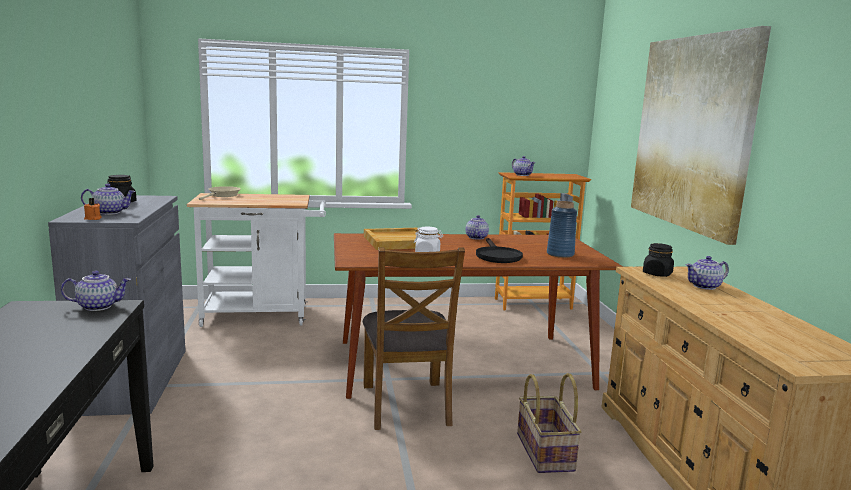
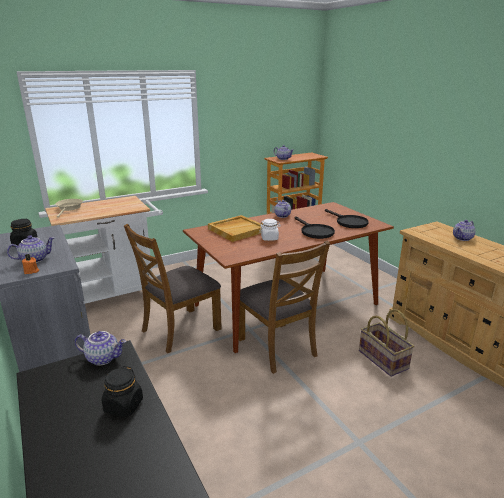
camera: 20 degrees left, 10 degrees up
(98, 306) = (103, 358): teapot -> teapot turned 45 degrees clockwise
(302, 362) = (180, 329): none -> brown chair
(560, 254) = (348, 222): blue vase -> black frying pan
(657, 274) = (428, 232): black jar -> black jar (123, 406)
(692, 132) = (420, 129): picture -> none

